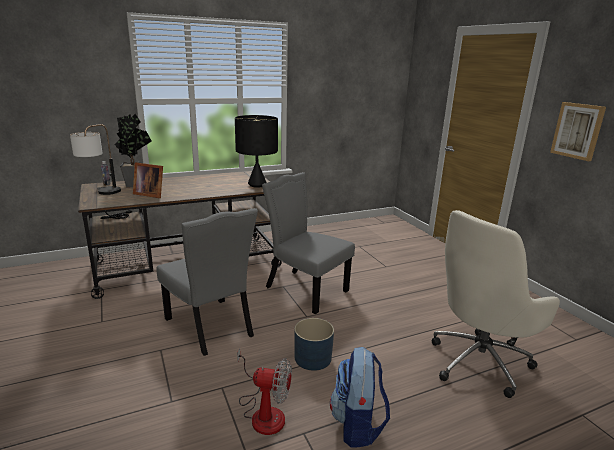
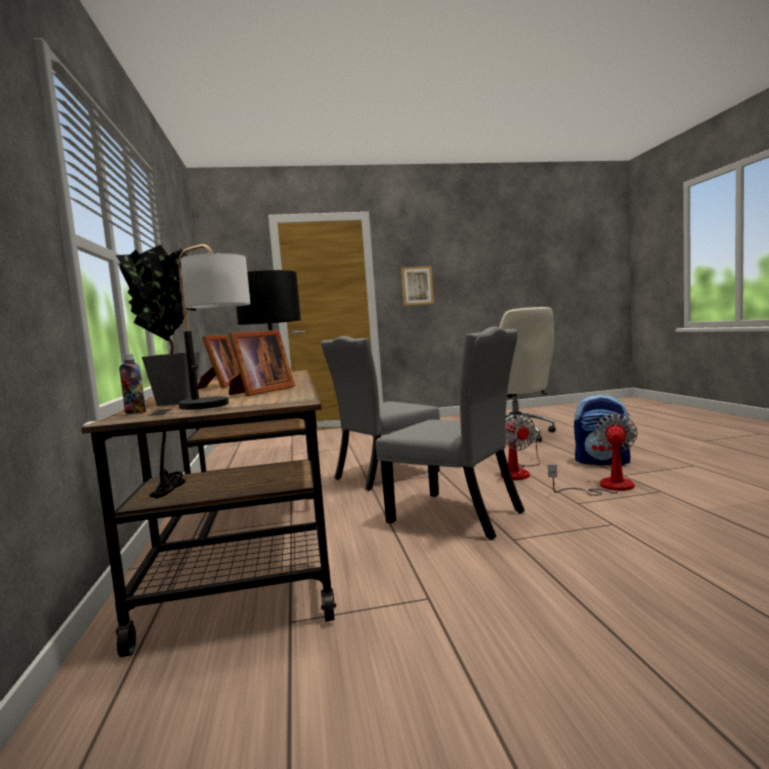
camera: 75 degrees left, 15 degrees down
(200, 182) = (221, 386): none -> picture frame
(210, 325) = (454, 515): grey chair -> grey chair turned 60 degrees clockwise
(313, 358) = (519, 472): blue planter -> fan

